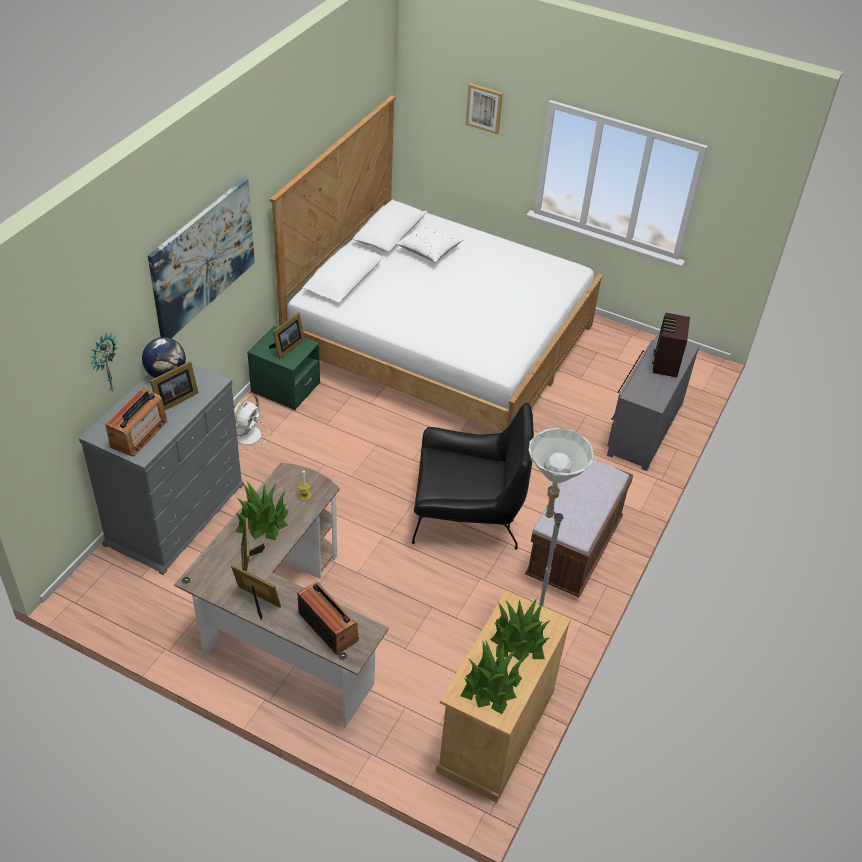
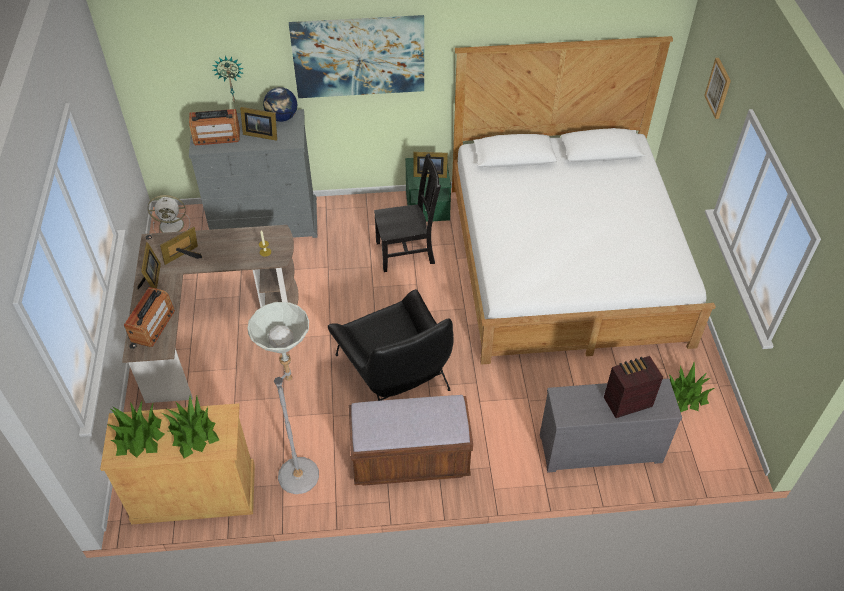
camera: 60 degrees right, 5 degrees up
(248, 434) = (365, 213): white fan -> white fan (173, 225)
(262, 521) = (225, 244): potted plant -> potted plant (686, 394)
(330, 431) = (407, 252): none -> black chair
(429, 250) = (603, 183): white pillow -> none

